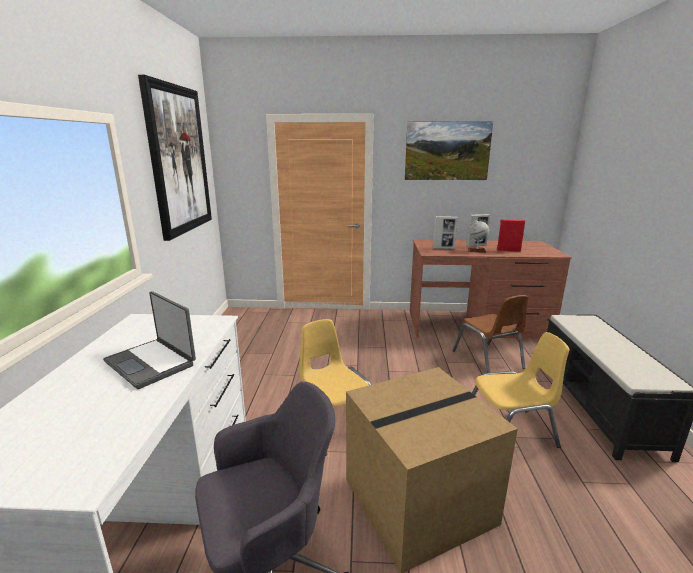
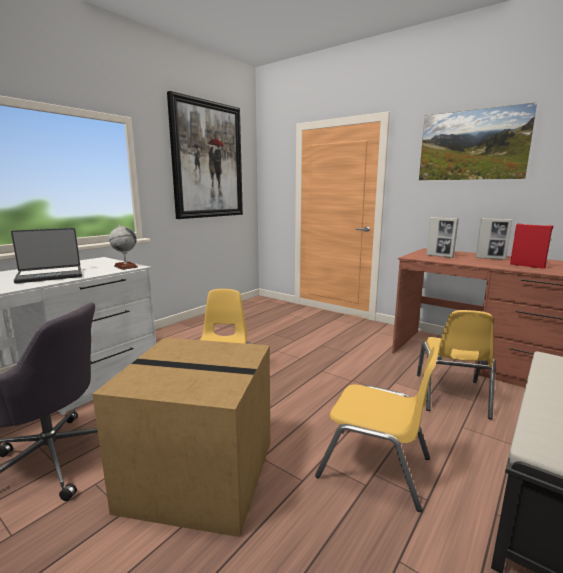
camera: 35 degrees right, 5 degrees down
(152, 363) = (50, 275): laptop -> laptop turned 105 degrees counterclockwise
(476, 250) = (479, 261): globe -> globe (125, 266)
(488, 359) = (451, 395): brown chair -> yellow chair

